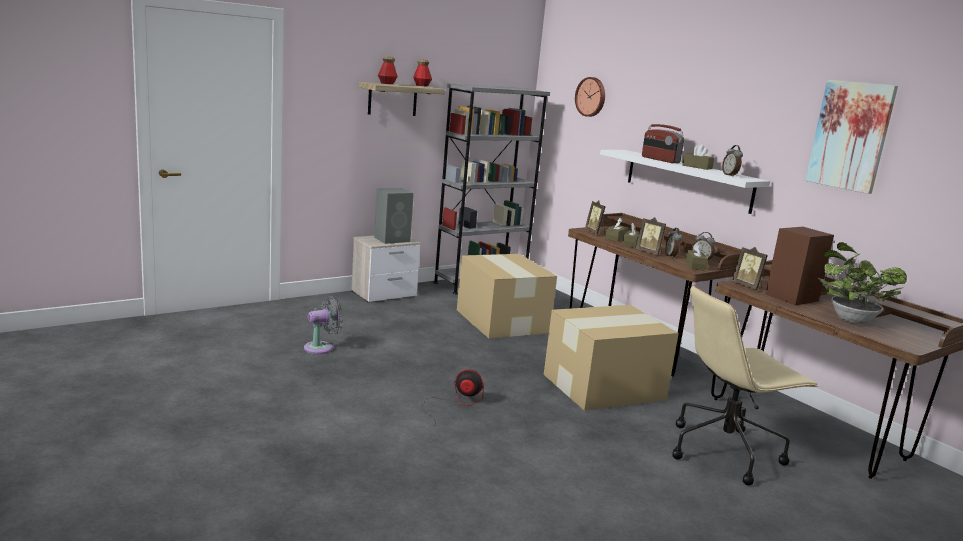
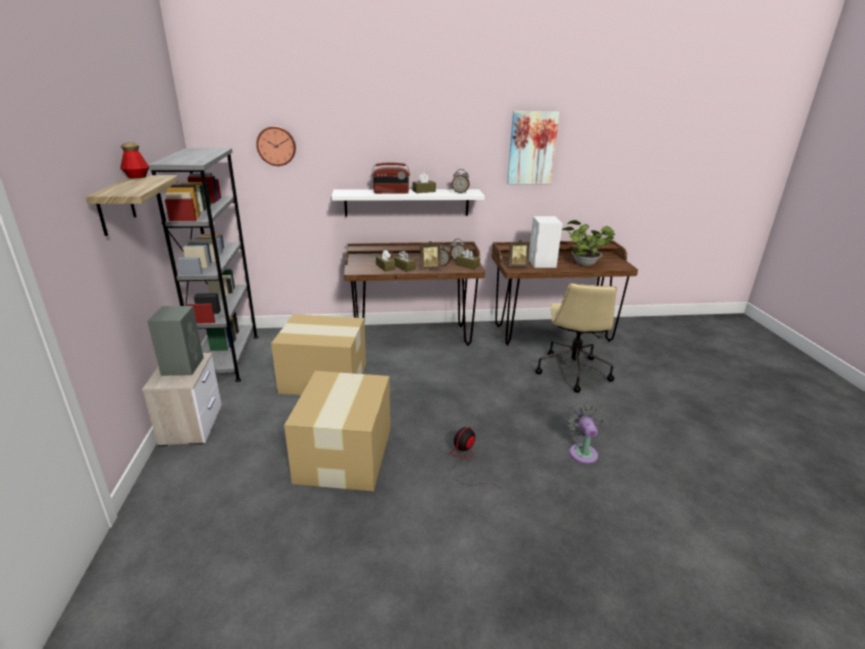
camera: 60 degrees left, 10 degrees up
(322, 348) = (295, 516): grey fan -> grey fan (582, 451)
(387, 83) = (115, 187): bottle -> none
(595, 233) = (365, 269): picture frame -> none
(605, 387) = (471, 378): cardboard box -> cardboard box (345, 454)
(791, 298) = (542, 263): brown speaker -> white speaker

